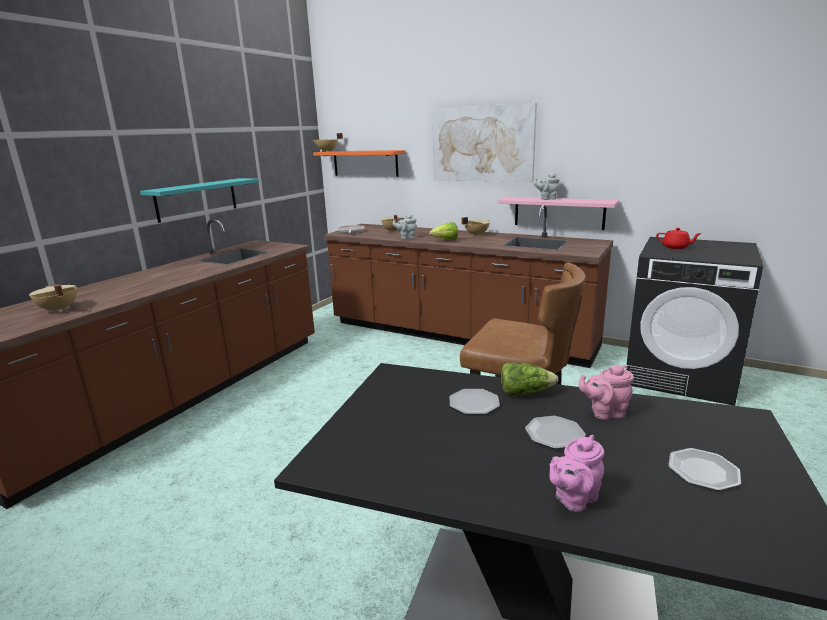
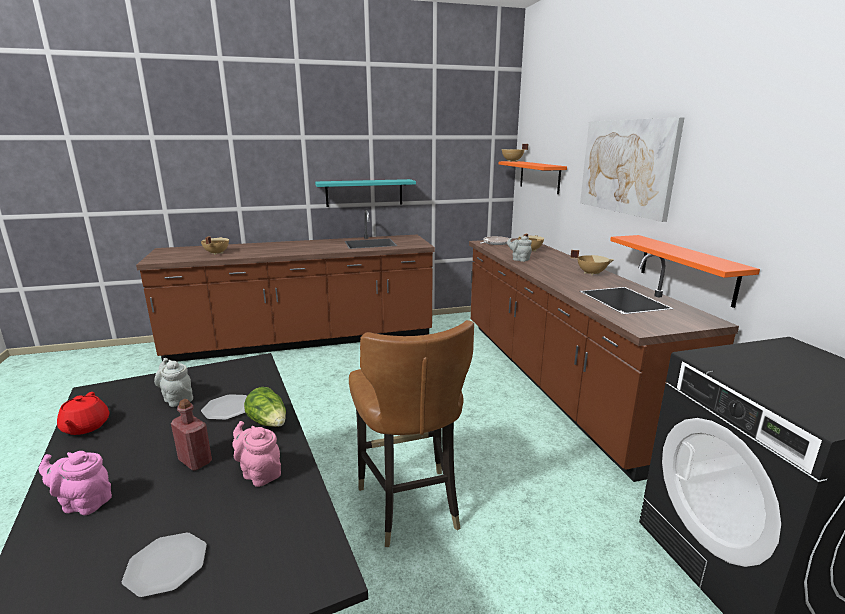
camera: 45 degrees right, 0 degrees up
(445, 240) = (543, 271): lettuce -> none
(547, 199) = (667, 247): grey teapot -> grey teapot (177, 399)
(555, 434) = (195, 461): plate -> red bottle
(558, 212) = (686, 268): pink shelf -> orange shelf
(676, 247) = (773, 362): red teapot -> red teapot (85, 427)

